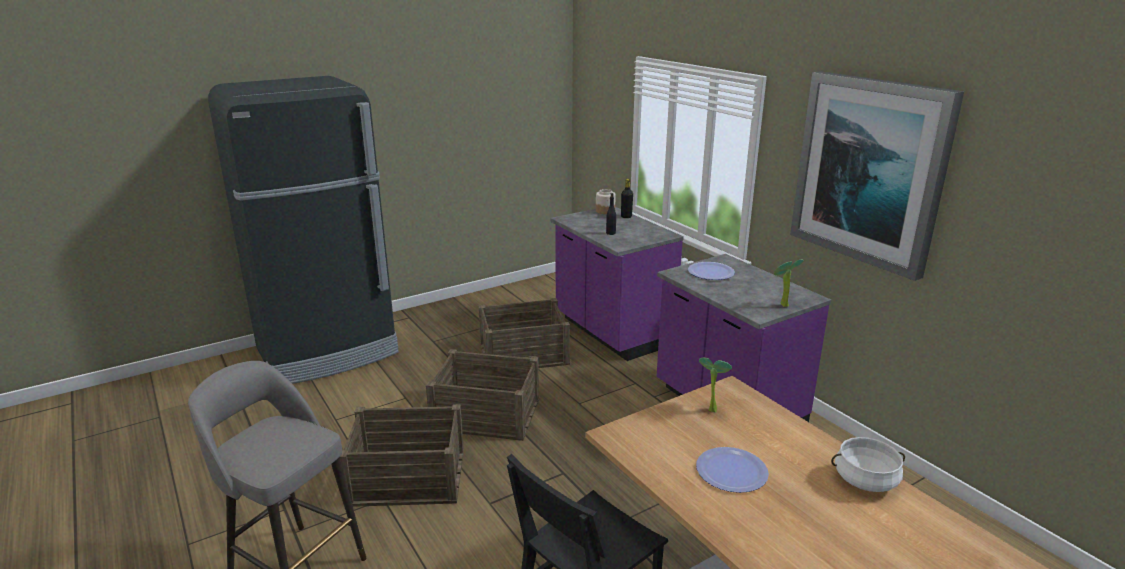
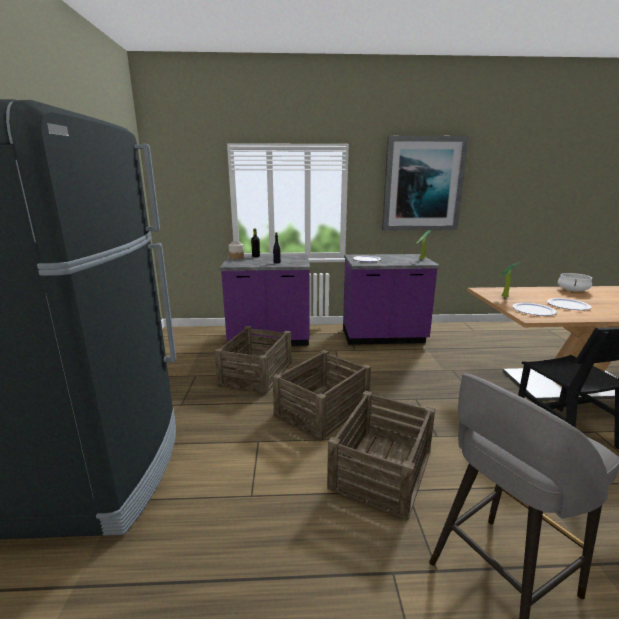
camera: 60 degrees left, 5 degrees down
(658, 437) = (533, 310): none -> plate

